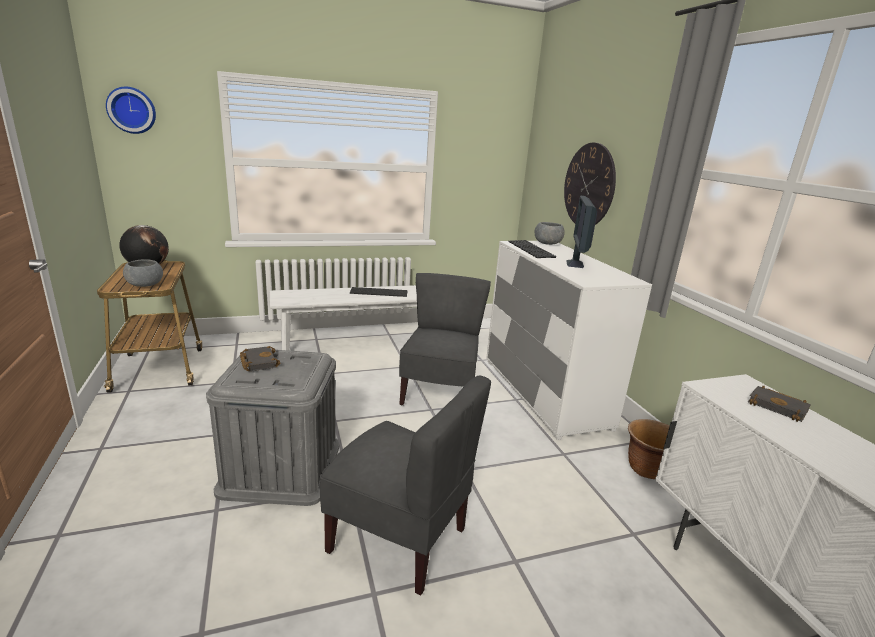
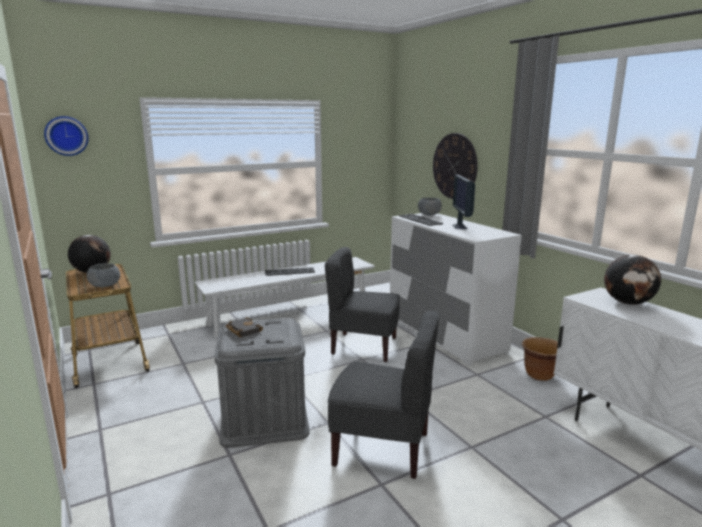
camera: 10 degrees left, 5 degrees down
(440, 393) = (364, 347): grey chair -> grey chair turned 75 degrees counterclockwise
(779, 407) = (628, 303): black book -> globe

